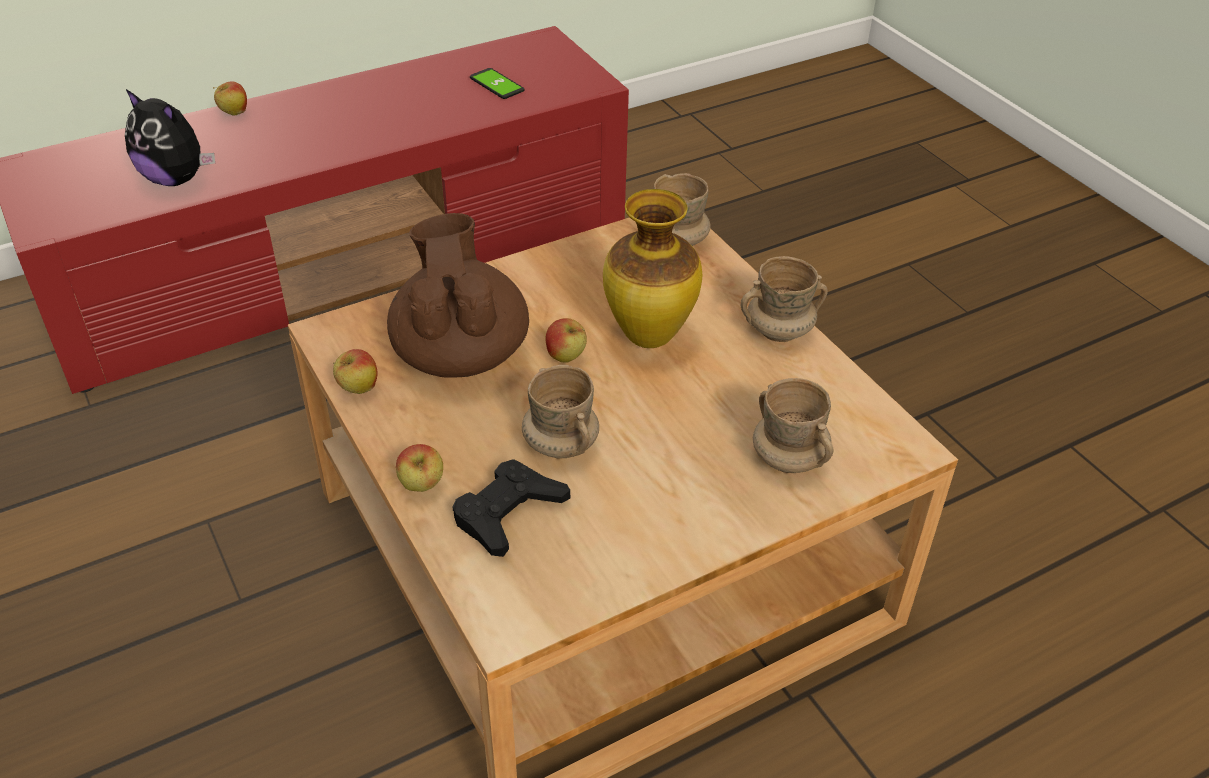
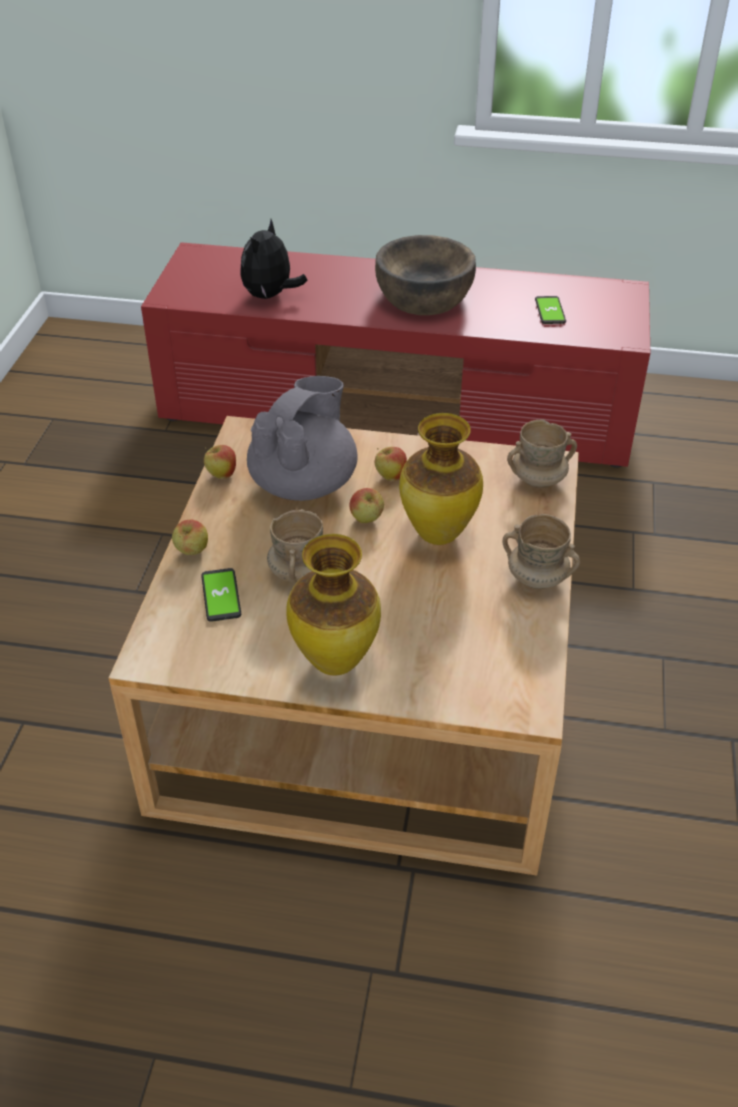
camera: 40 degrees right, 0 degrees up
(176, 179) = (270, 296): plush toy -> plush toy turned 45 degrees clockwise
(234, 113) = (349, 265): apple -> apple (390, 477)
(355, 116) = (424, 297): none -> brown bowl
(460, 353) = (304, 483): brown teapot -> grey teapot
(508, 513) = (221, 595): black game controller -> phone
(697, 509) = (335, 661): none -> vase
(789, 459) = (435, 666): beige mug -> none

